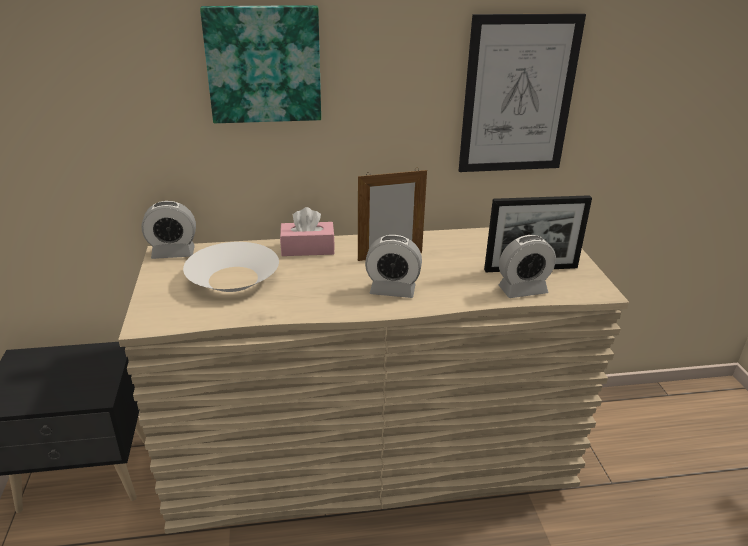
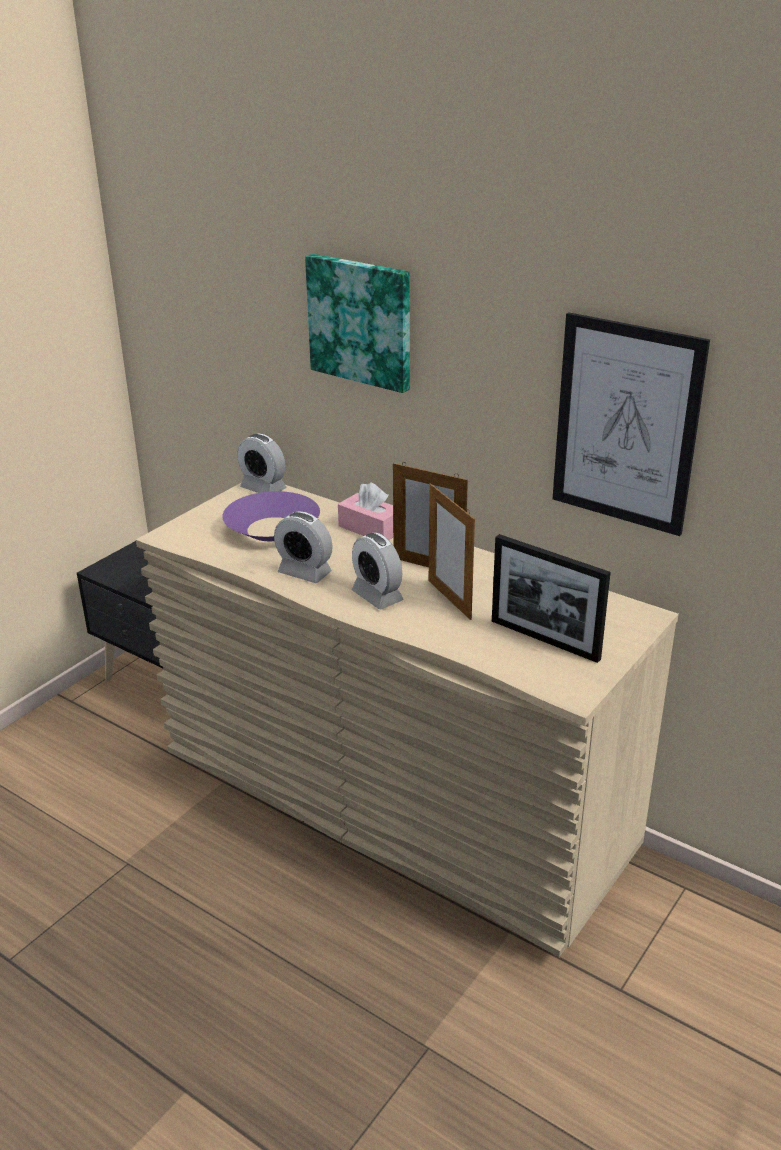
camera: 45 degrees right, 0 degrees up
(232, 279) = (272, 529): white bowl -> purple bowl
(439, 271) = (449, 599): none -> picture frame
(522, 290) = (495, 653): alarm clock -> alarm clock (304, 573)

